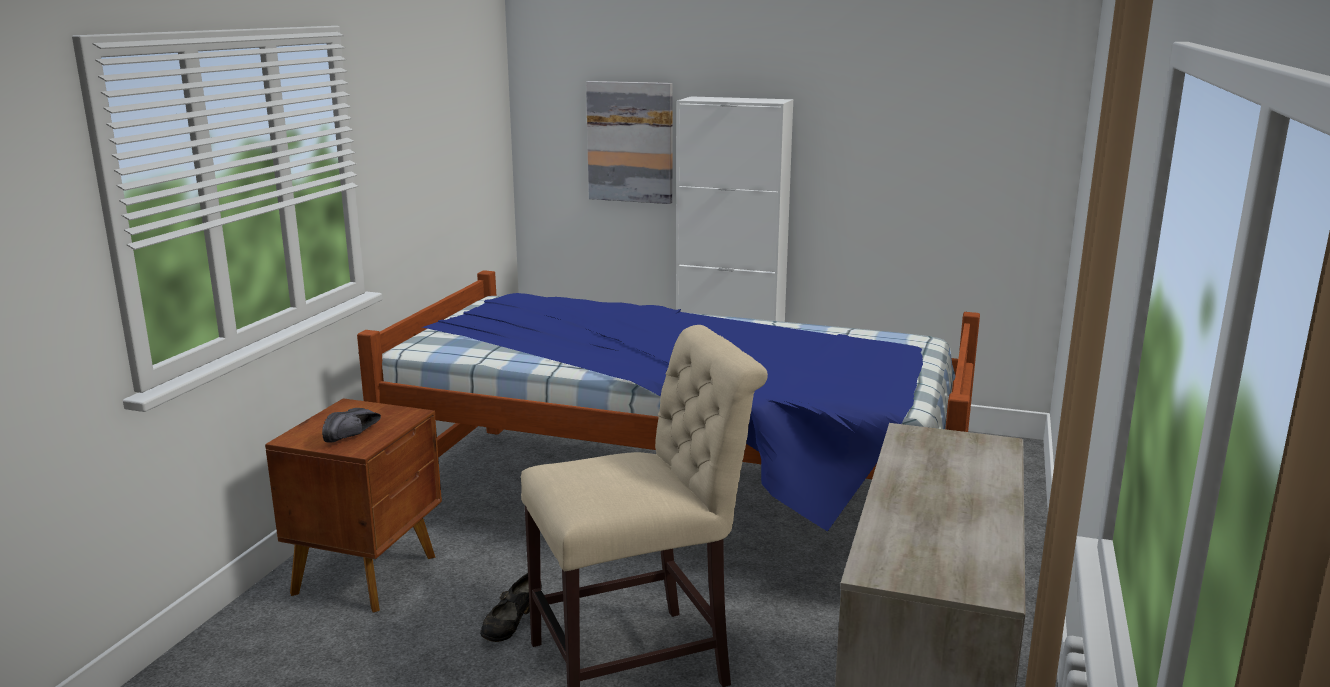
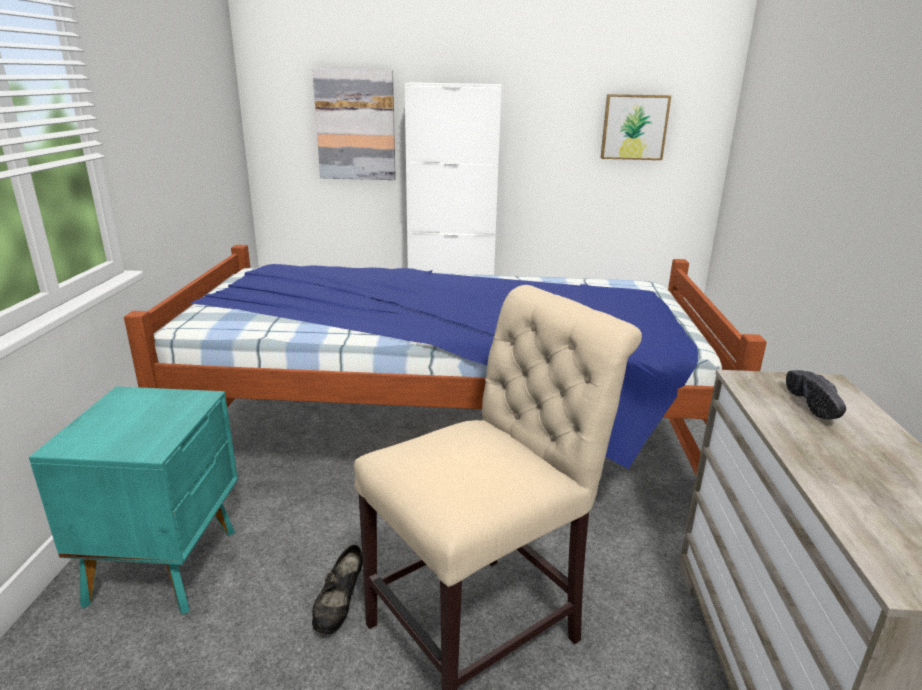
camera: 15 degrees left, 5 degrees up
(354, 436) = (140, 434): black shoe -> black shoe (818, 406)
(368, 574) = (167, 565): brown nightstand -> turquoise nightstand
(954, 150) = (634, 127): none -> picture

